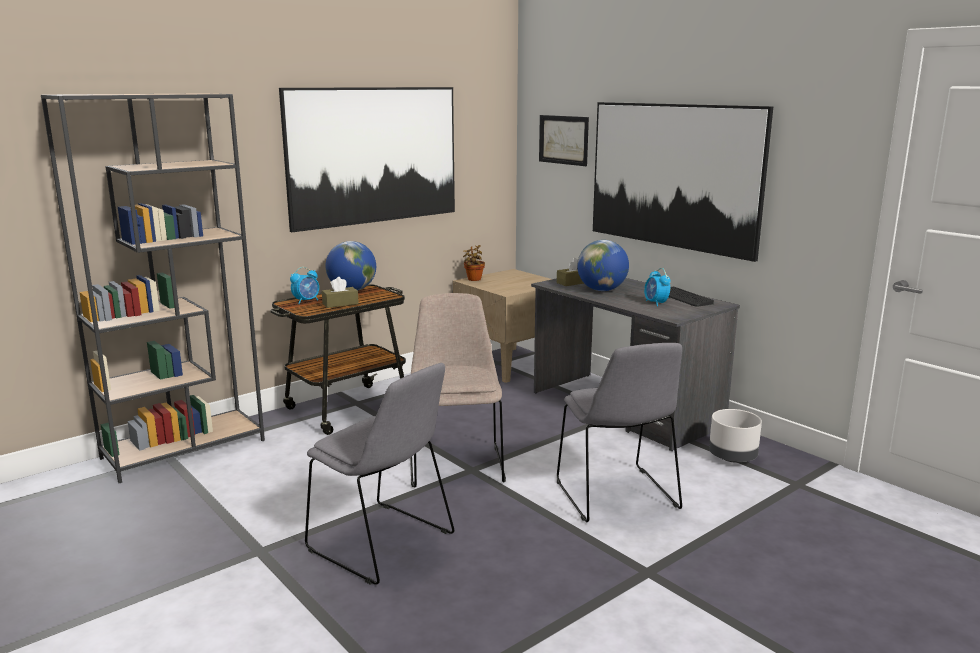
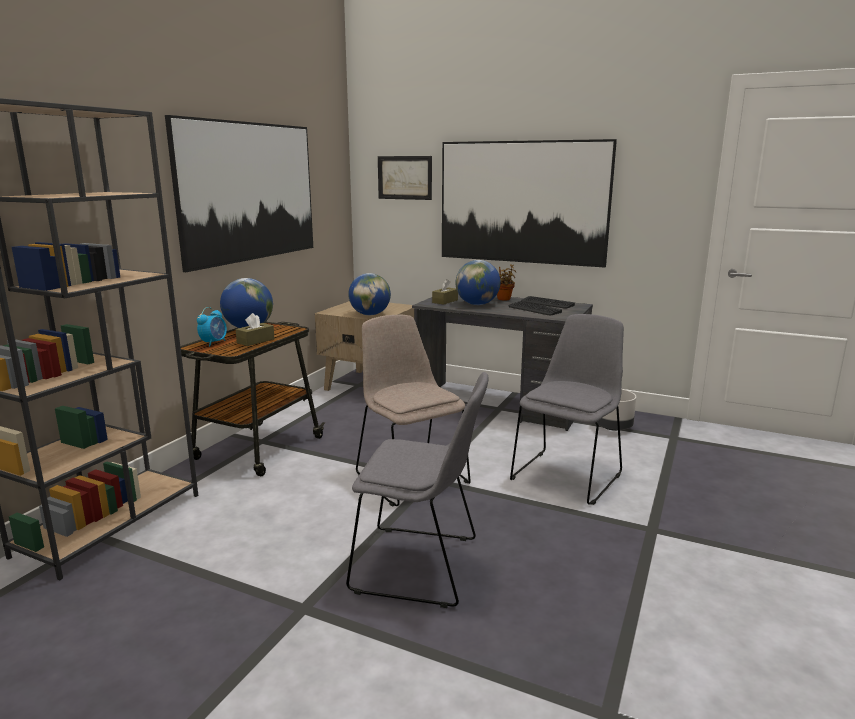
camera: 25 degrees left, 0 degrees up
(474, 279) = (333, 310): potted plant -> potted plant (504, 299)
(503, 288) = (370, 314): none -> globe
(617, 497) = (567, 475): grey chair -> grey chair turned 105 degrees counterclockwise
(656, 303) = (534, 309): alarm clock -> keyboard

